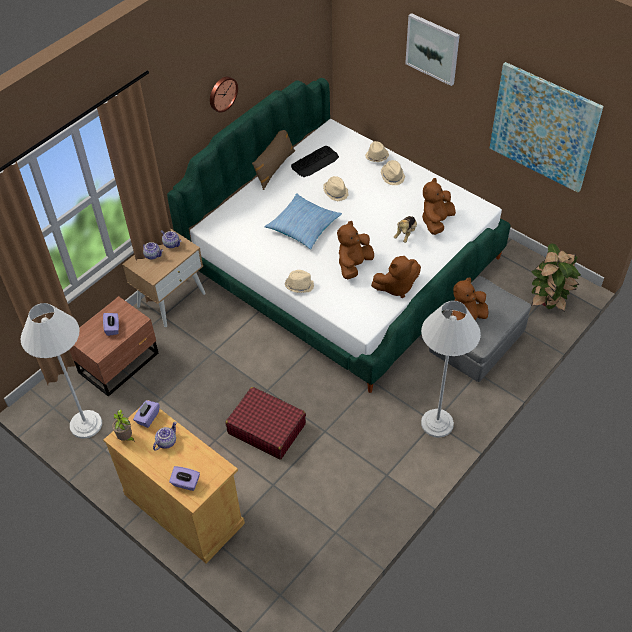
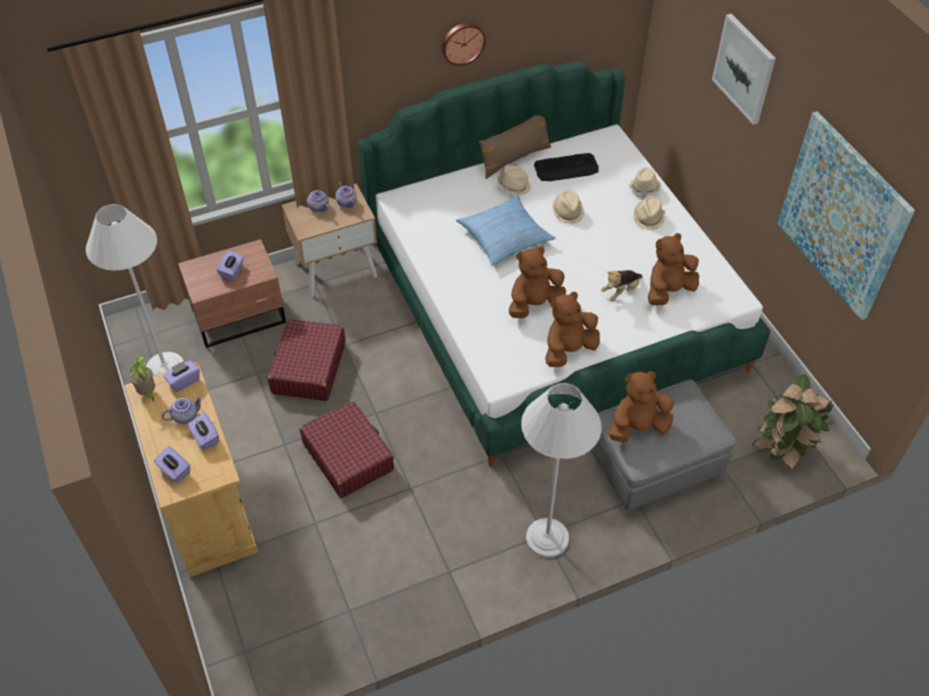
camera: 25 degrees right, 0 degrees up
(192, 450) = (205, 438): none -> purple tissue box
(197, 379) = (308, 368): none -> red suitcase
(299, 285) = (455, 303): beige hat -> beige hat (513, 186)
(396, 287) = (568, 350): brown plush toy -> brown plush toy turned 135 degrees clockwise

